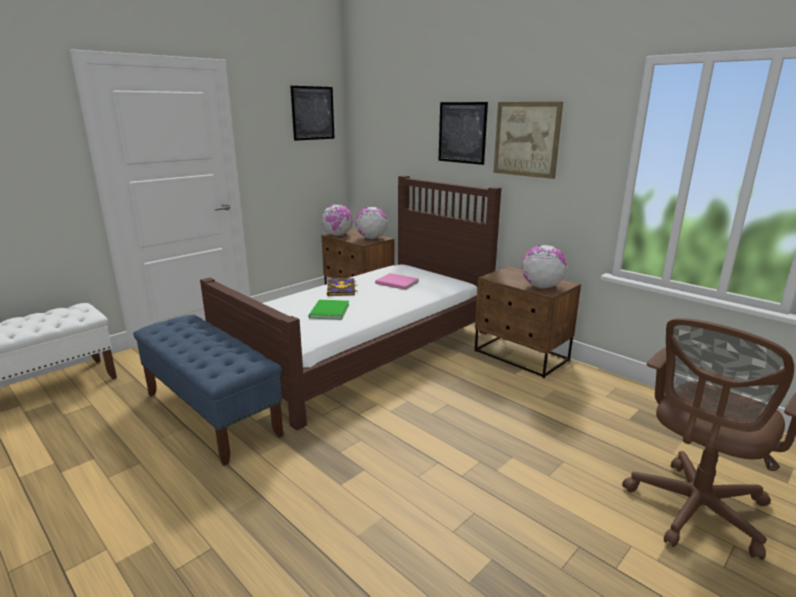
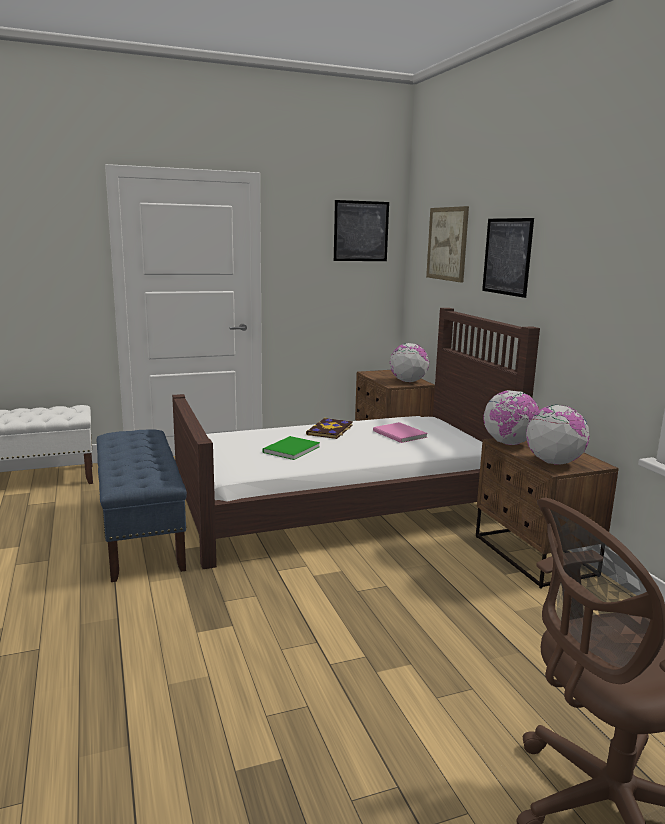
camera: 25 degrees right, 5 degrees down
(338, 235) = (373, 374): globe -> globe (509, 443)
(526, 139) = (570, 266): picture -> picture (447, 244)

